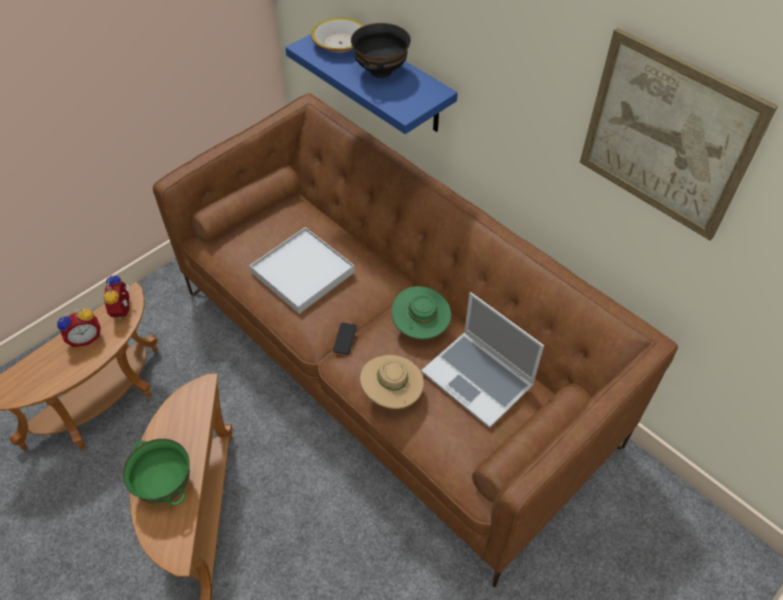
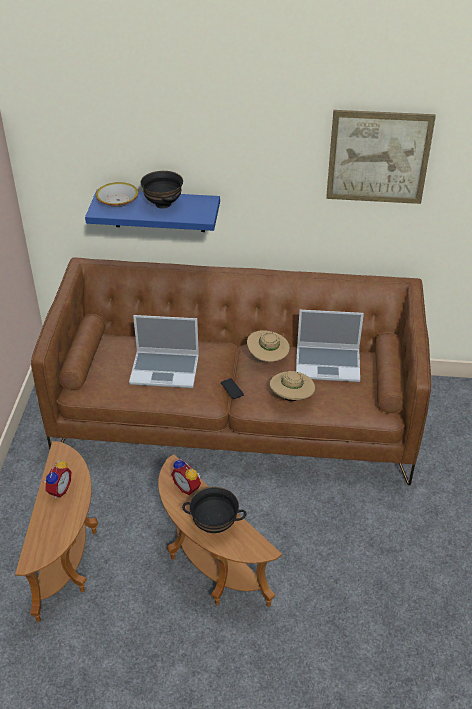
camera: 40 degrees left, 10 degrees down
(124, 309) = (65, 459): alarm clock -> alarm clock (188, 487)
(166, 485) = (214, 524): green bowl -> black bowl
(303, 272) = (166, 370): white tray -> laptop
(420, 326) = (268, 358): green hat -> beige hat

